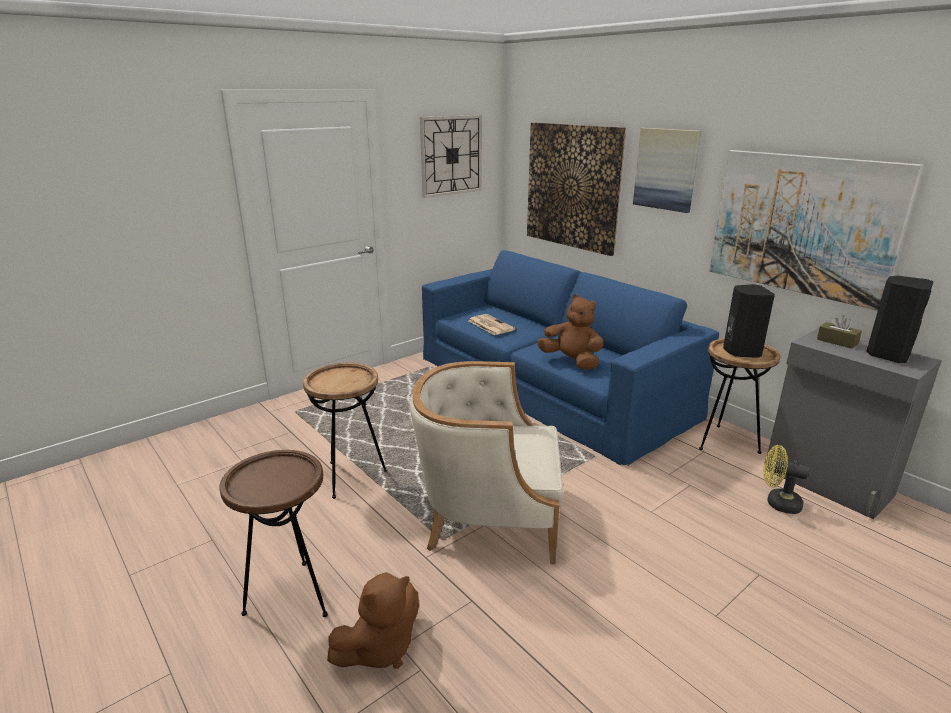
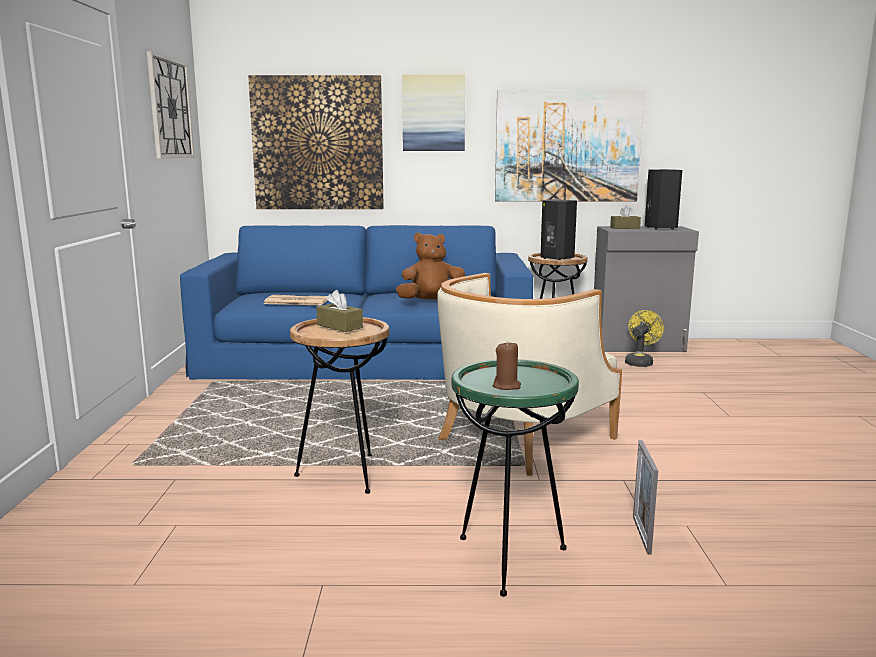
camera: 50 degrees left, 10 degrees down
(256, 481) = (507, 386): none -> brown candle
(291, 596) = (509, 559): brown side table -> green side table
(345, 376) = (339, 326): none -> brown tissue box
(380, 648) = (641, 535): brown plush toy -> picture frame
(777, 503) = (640, 362): yellow fan -> yellow fan turned 150 degrees clockwise

